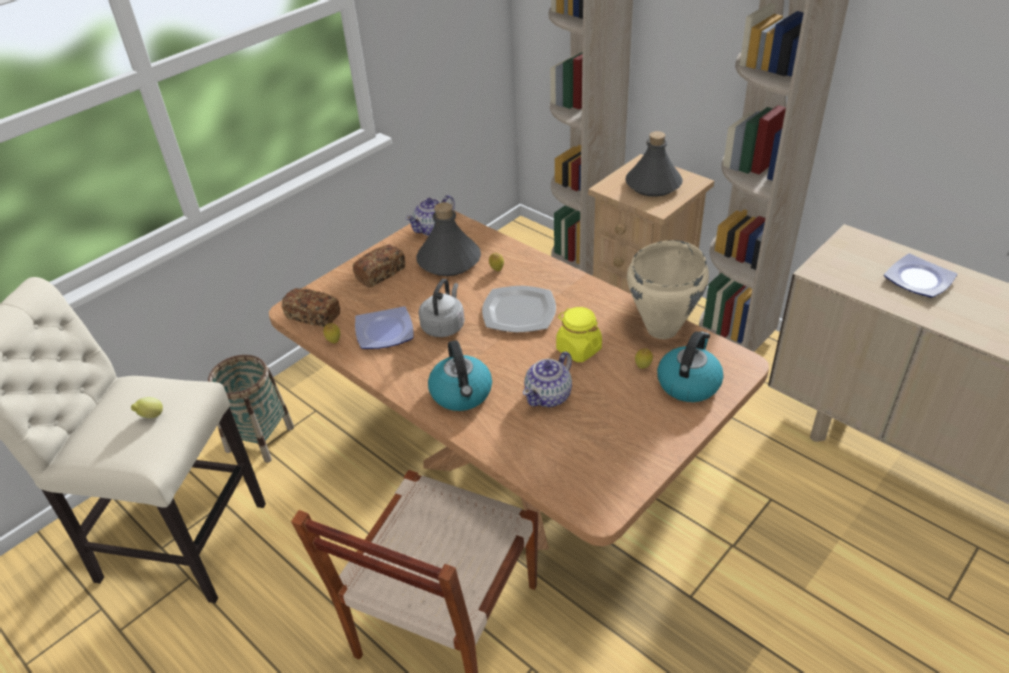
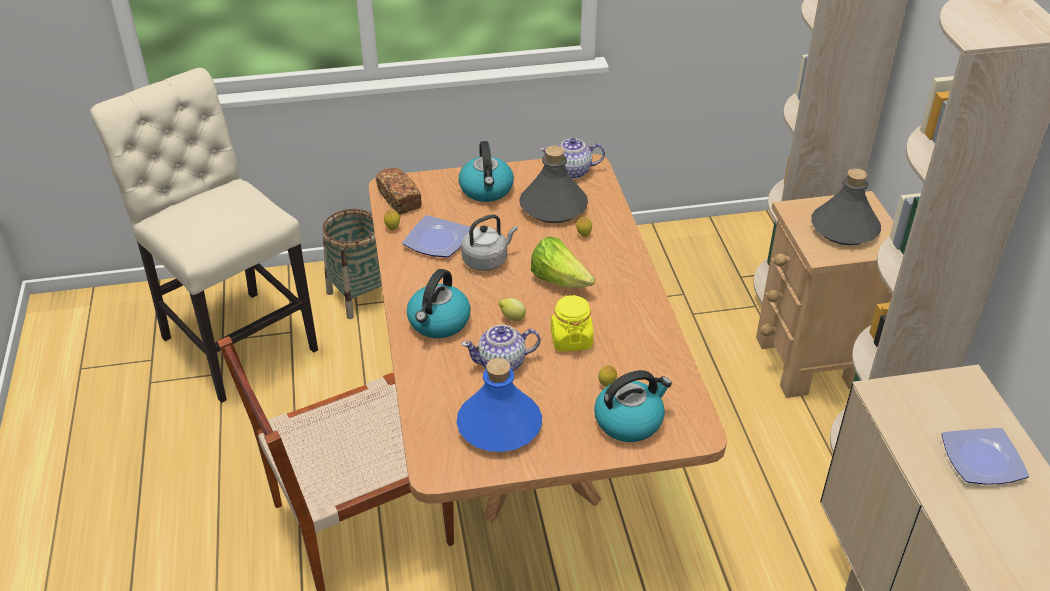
camera: 35 degrees right, 0 degrees up
(151, 416) = (224, 219): lemon -> lemon (512, 318)
(380, 273) = (486, 190): bread -> kettle
(518, 311) = (559, 280): plate -> lettuce
(603, 444) = (499, 425): none -> blue bottle
(663, 329) = (665, 363): beige cooking pot -> none

